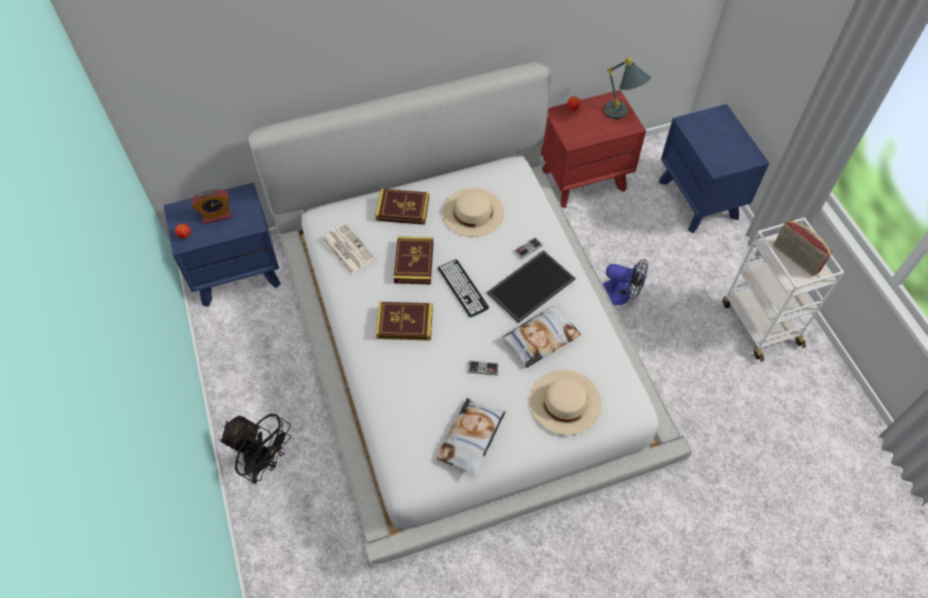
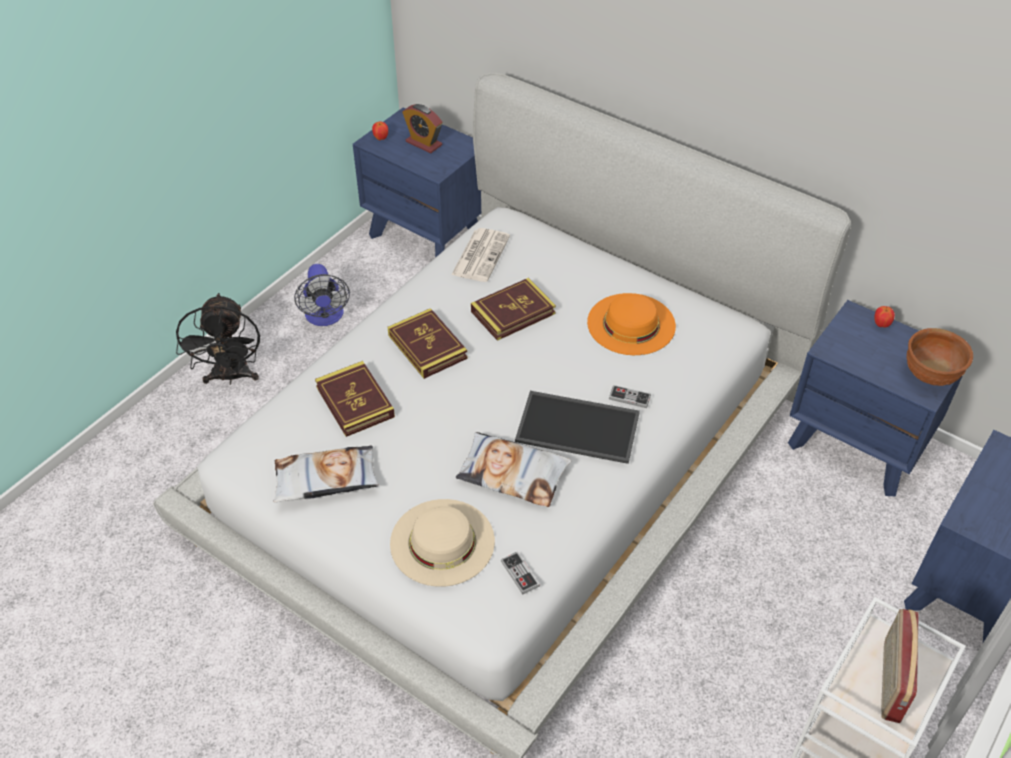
camera: 55 degrees right, 10 degrees down
(402, 209) = (575, 267): book -> book (355, 402)
(463, 288) = (517, 369): keyboard -> none
(472, 212) = (631, 324): beige hat -> orange hat
(483, 368) = (425, 442): game controller -> game controller (520, 574)
(584, 179) = (857, 444): red nightstand -> blue nightstand
(621, 115) = (929, 375): grey table lamp -> brown bowl
(621, 294) = (721, 576): fan -> fan (325, 317)

